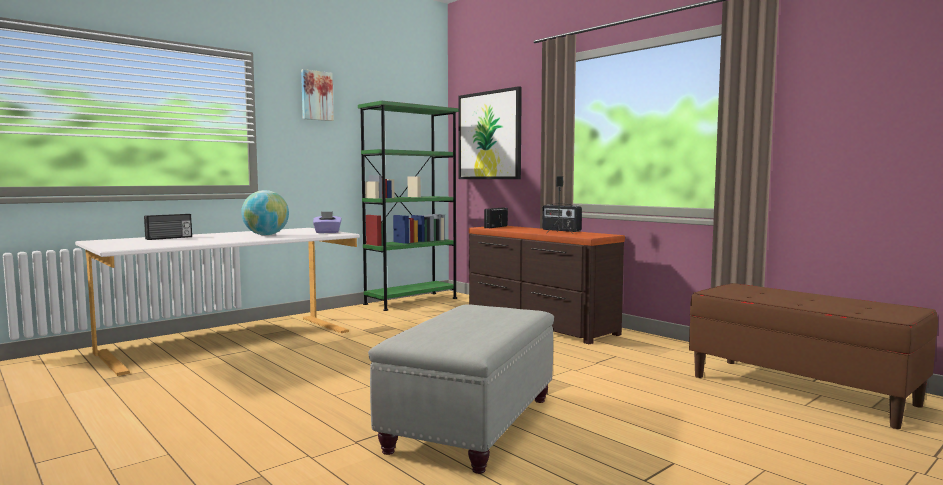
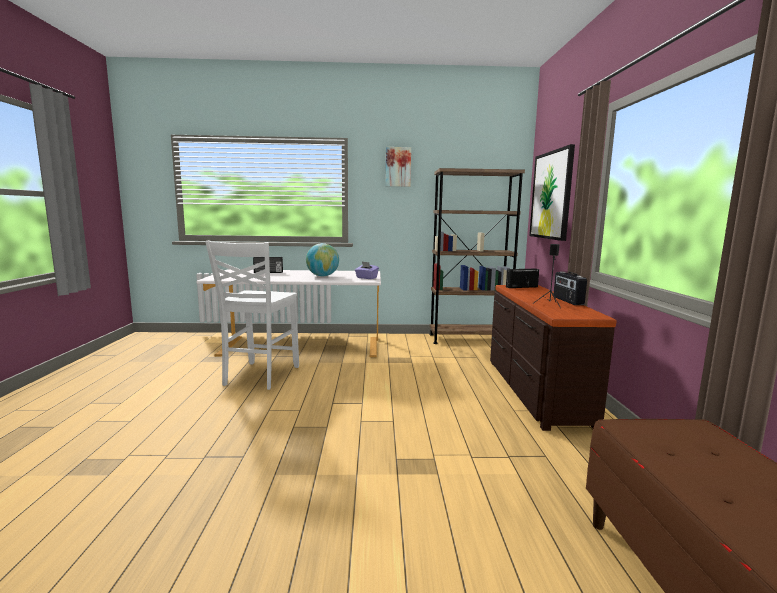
camera: 40 degrees right, 5 degrees up
(245, 376) = (260, 376): none -> white chair
(411, 301) = (469, 339): green bookcase -> brown bookcase
(471, 424) = (287, 477): grey ottoman -> none

